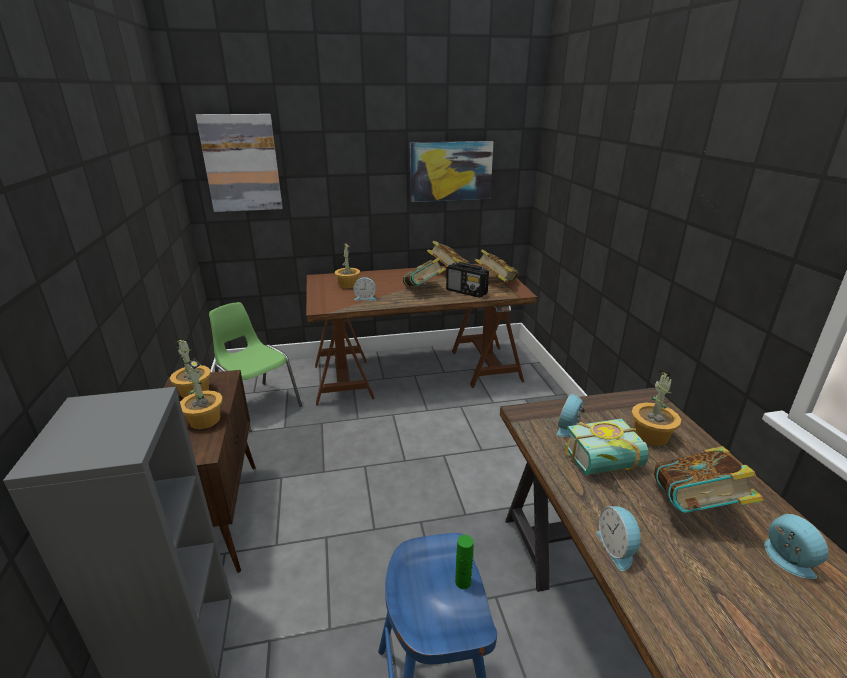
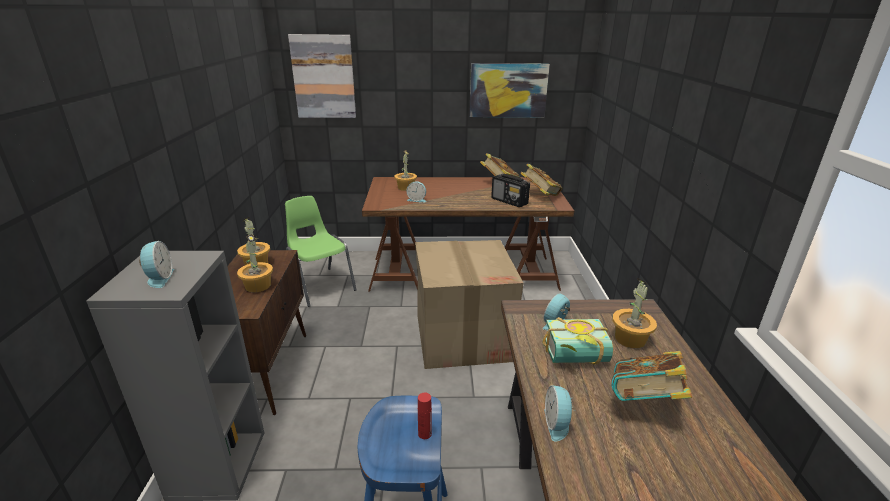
camera: 10 degrees right, 0 degrees up
(423, 289) = (471, 196): book -> none
(435, 445) = (463, 336): none -> cardboard box
(463, 582) = (424, 434): green bottle -> red bottle
(785, 560) = (710, 455): alarm clock -> alarm clock (159, 278)

